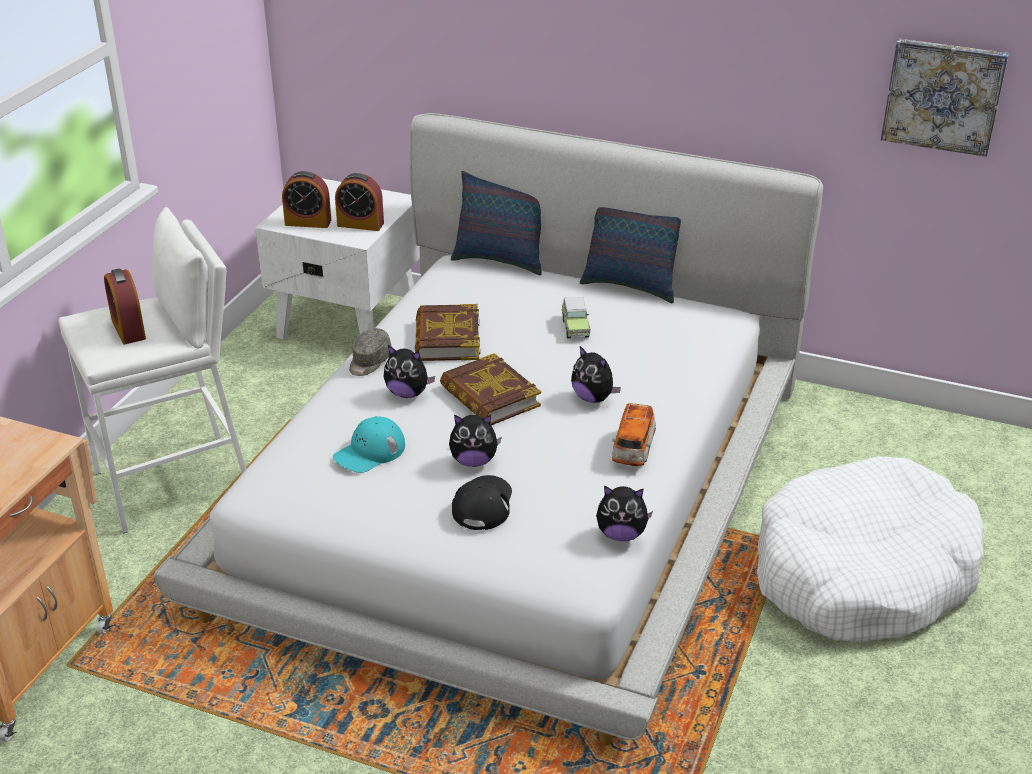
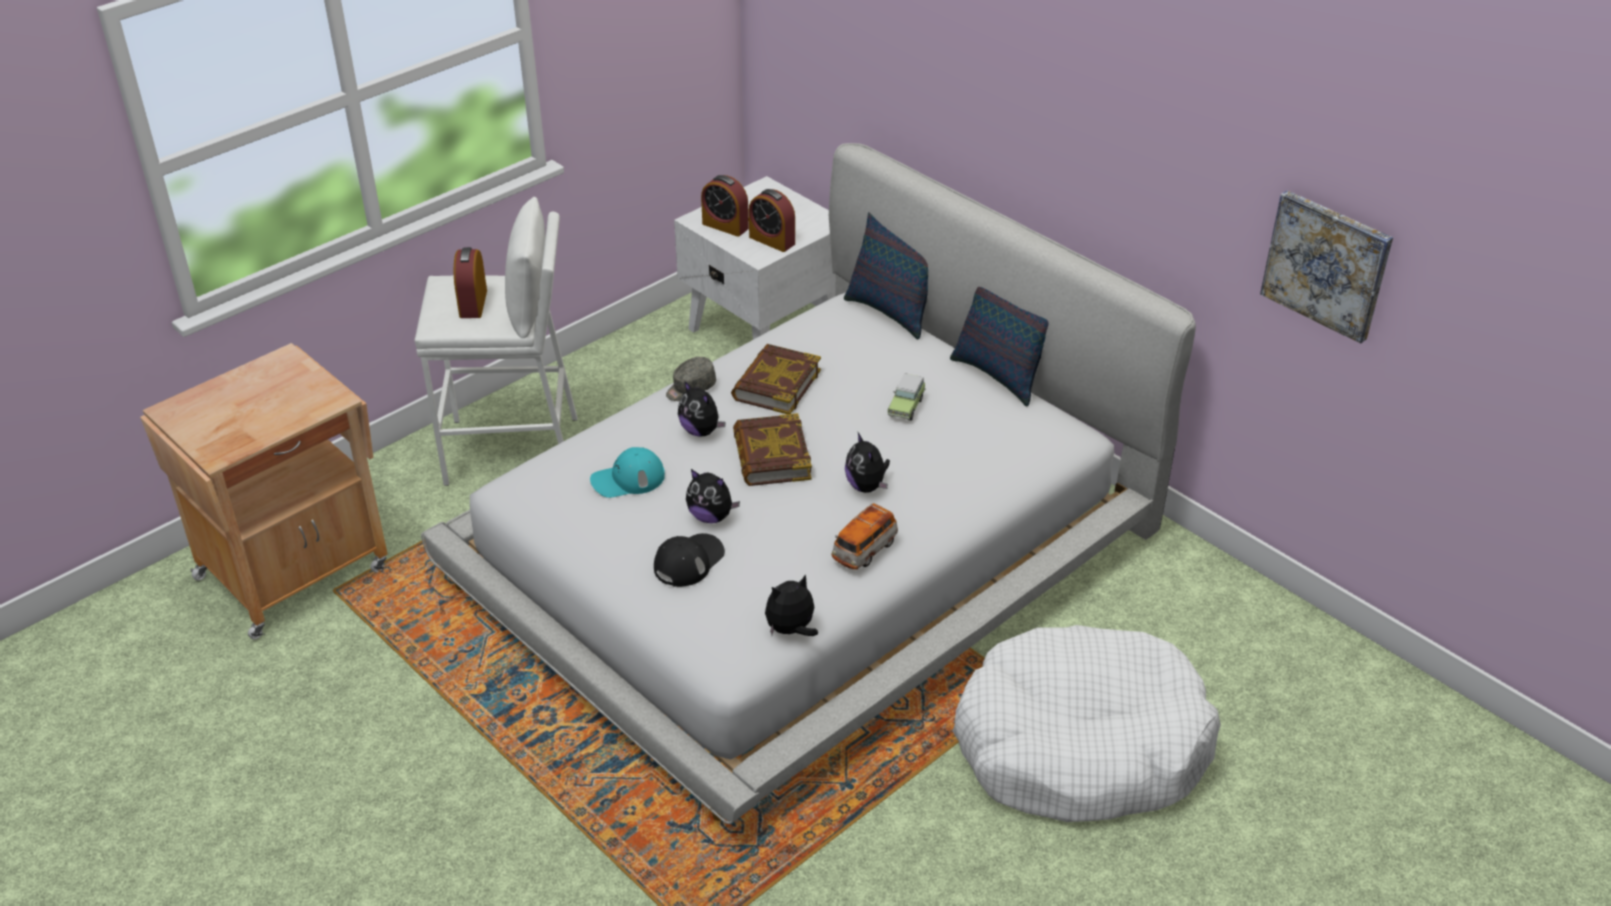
camera: 25 degrees right, 5 degrees up
(621, 534) = (791, 630): plush toy -> plush toy turned 120 degrees clockwise

